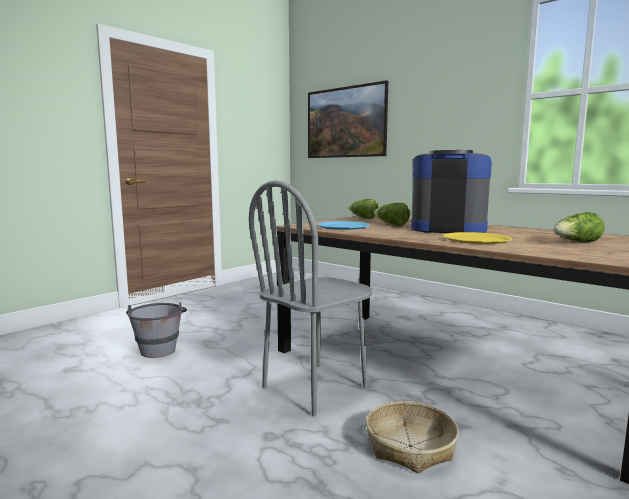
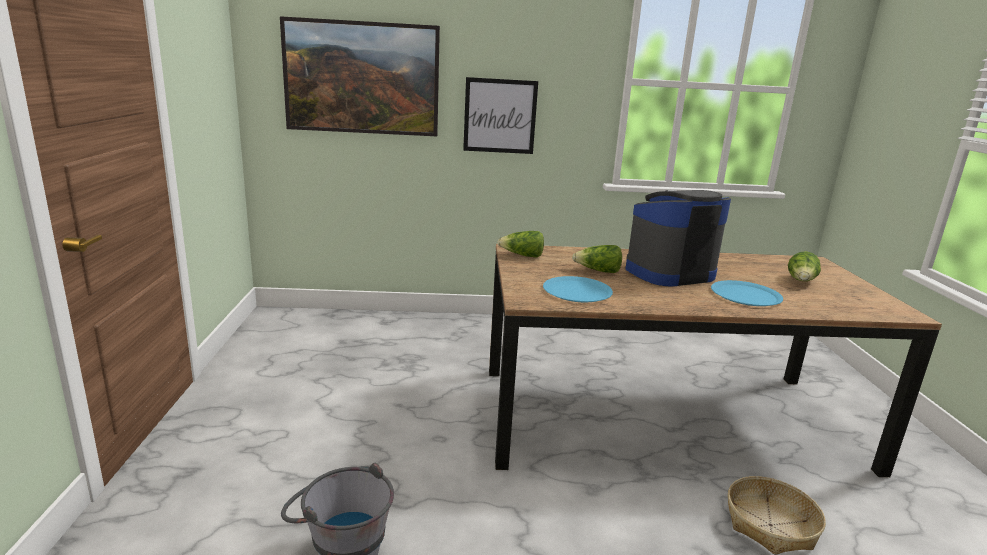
camera: 45 degrees left, 10 degrees up
(315, 387) = (613, 502): grey chair -> none
(426, 137) = (500, 116): none -> picture
(476, 239) = (746, 295): yellow plate -> blue plate

